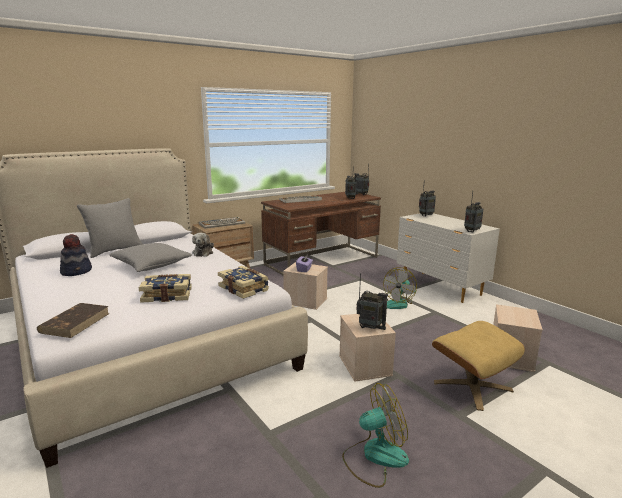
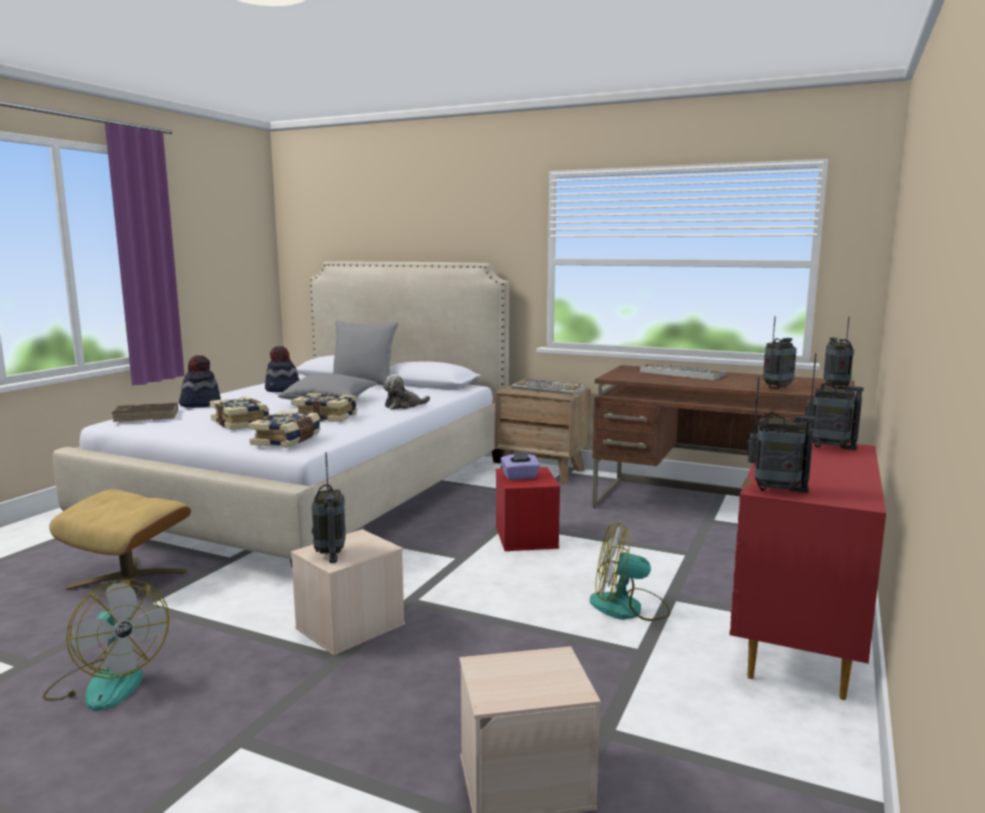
camera: 60 degrees right, 5 degrees down
(72, 300) = (200, 404): none -> hat
(196, 272) = (326, 417): none -> book
(305, 301) = (525, 537): beige storage box -> red storage box
(441, 287) = (797, 638): white dresser -> red dresser
(472, 386) = (350, 741): beige ottoman -> beige ottoman (129, 579)

